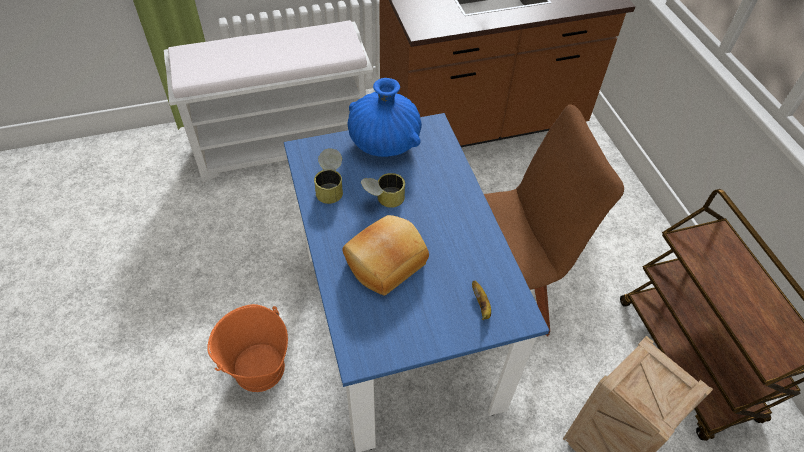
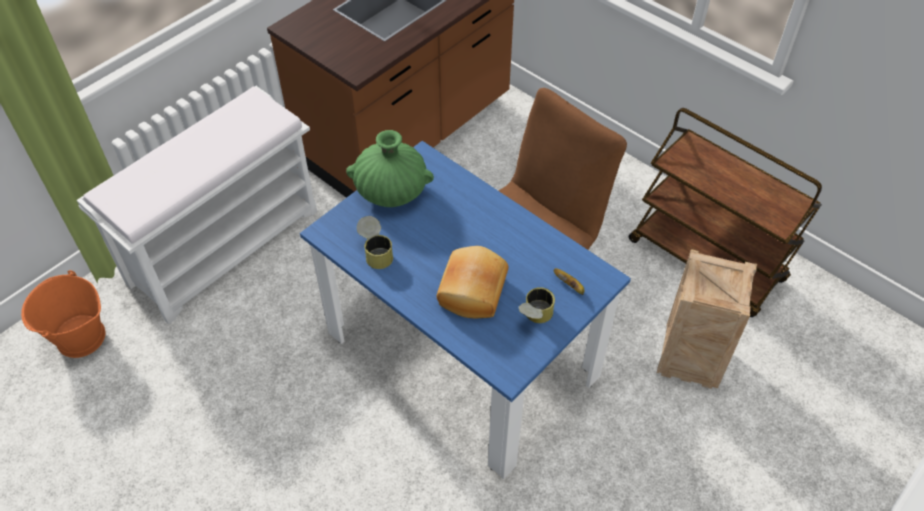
camera: 30 degrees left, 0 degrees up
(258, 369) = (366, 462): orange bucket -> orange bucket (80, 338)
(383, 200) = (430, 241): can -> can (534, 318)
(384, 142) = (391, 191): blue vase -> green vase

